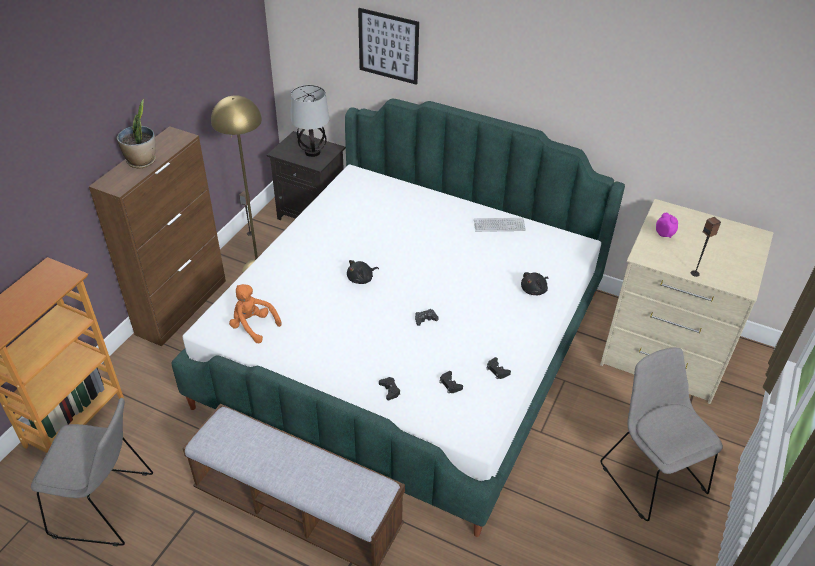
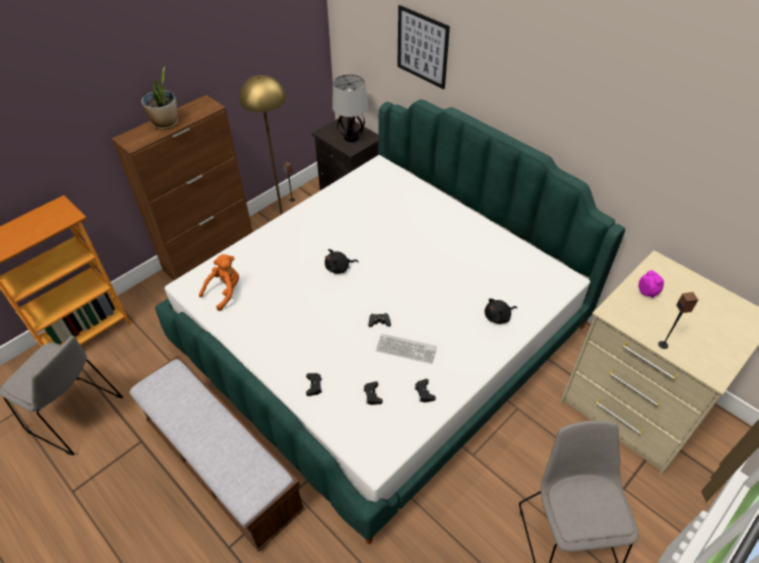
camera: 20 degrees right, 5 degrees up
(253, 326) = (225, 292): orange plush toy -> orange plush toy turned 75 degrees clockwise
(499, 225) = (492, 242): keyboard -> keyboard (406, 349)

